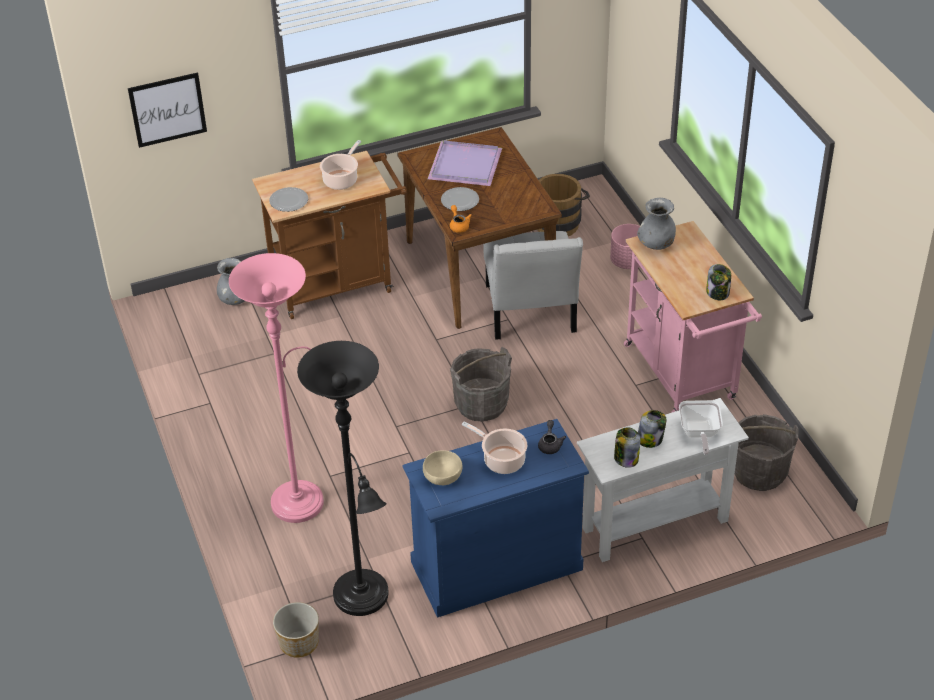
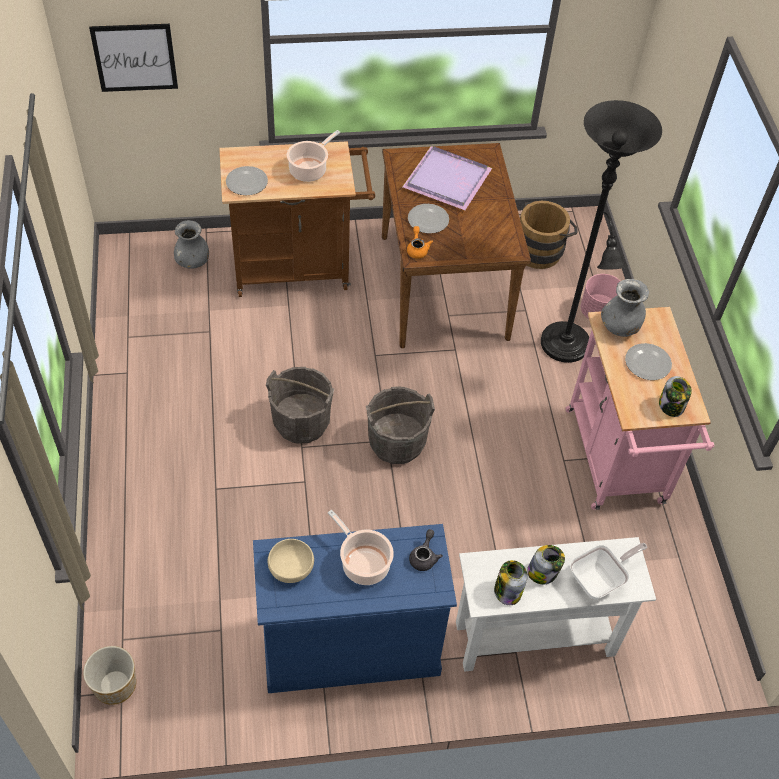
camera: 10 degrees right, 10 degrees up
(304, 500) = (180, 512): pink floor lamp -> none
(364, 599) = (200, 649): black floor lamp -> black floor lamp (567, 348)
(530, 313) = (480, 348): white chair -> none
(688, 266) = (648, 363): none -> plate
(699, 434) = (600, 579): frying pan -> frying pan turned 135 degrees counterclockwise
(759, 471) = (666, 602): grey bucket -> grey bucket (301, 422)

